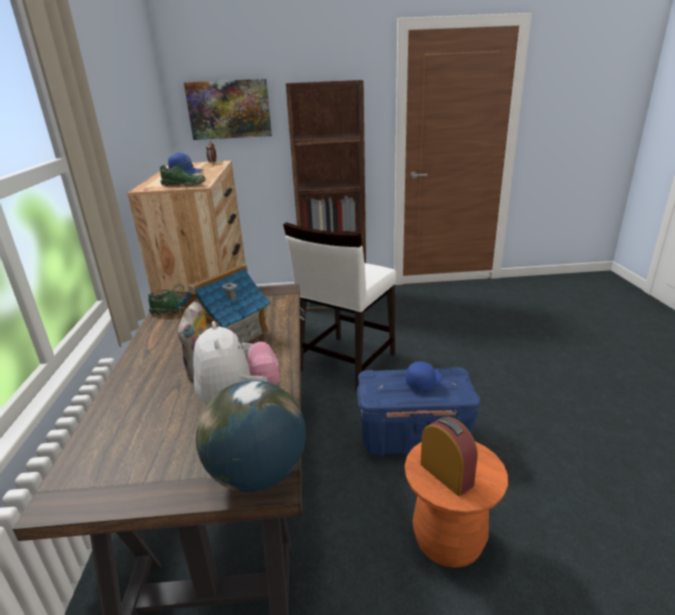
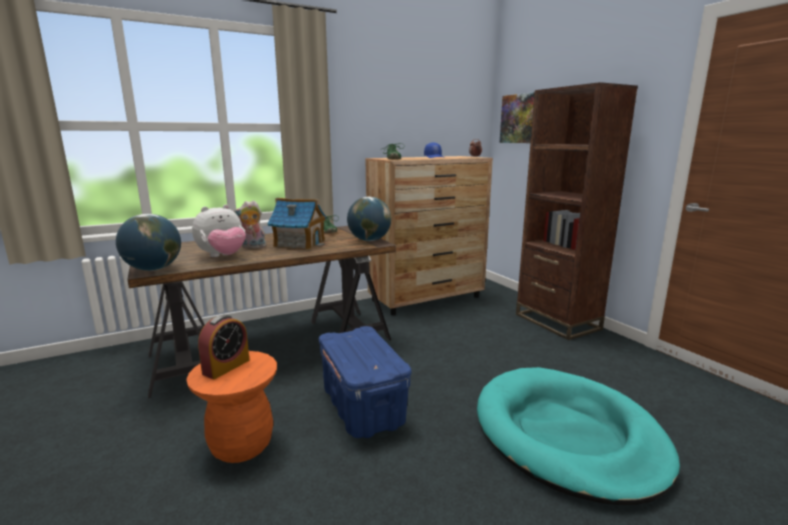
camera: 65 degrees right, 10 degrees down
(263, 293) = (369, 240): none -> globe
(346, 362) = (450, 352): white chair -> none
(423, 381) = (369, 351): blue cap -> none
(487, 352) = (567, 435): none -> turquoise dog bed

